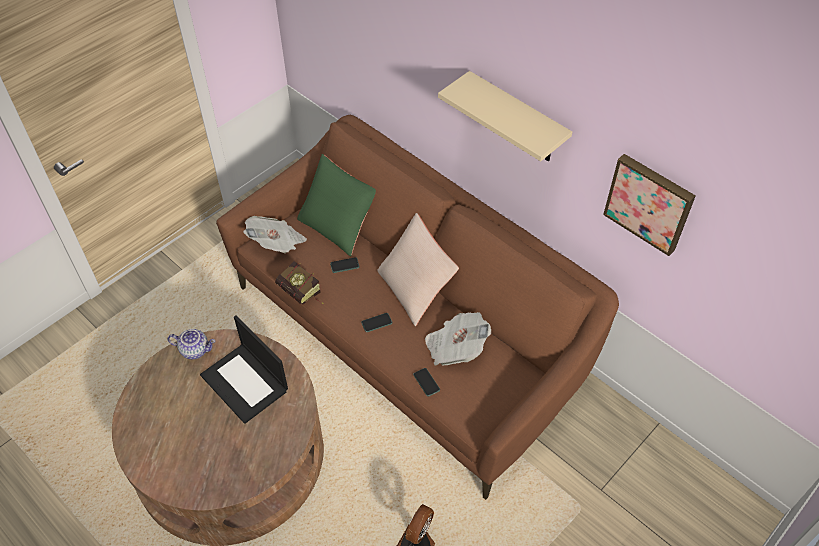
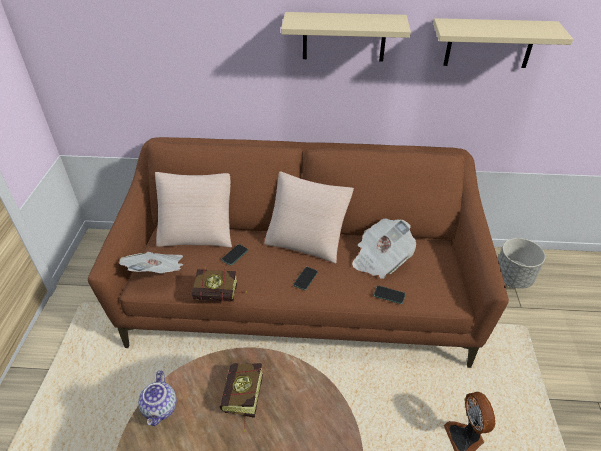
camera: 40 degrees left, 10 degrees down
(195, 349) = (161, 408): teapot -> teapot turned 120 degrees clockwise
(245, 383) = (242, 402): laptop -> book
(338, 225) = (198, 232): green pillow -> beige pillow
(630, 459) = (513, 278): none -> grey planter
(649, 203) = (489, 43): picture -> beige shelf

